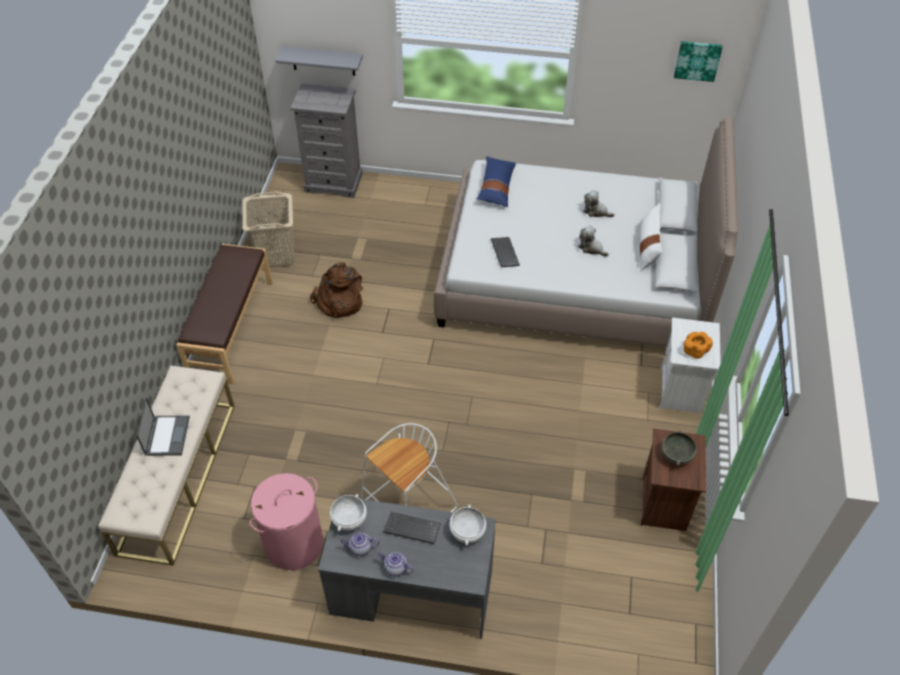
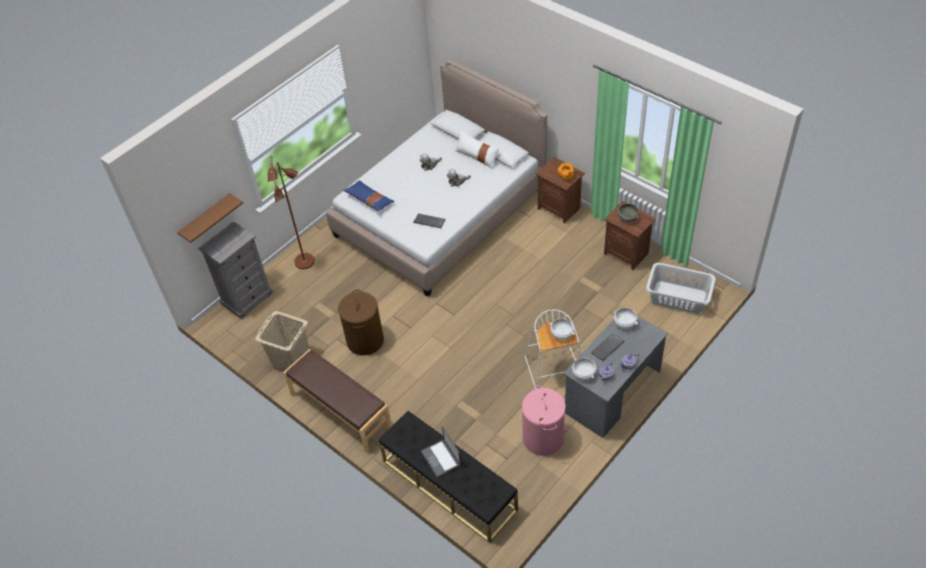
camera: 55 degrees left, 0 degrees up
(167, 435) = (441, 458): laptop -> laptop turned 150 degrees counterclockwise
(178, 476) = (449, 485): beige bench -> black bench
(323, 61) = (206, 219): grey shelf -> brown shelf
(338, 302) = (365, 340): brown backpack -> brown laundry basket
(405, 466) = (561, 334): none -> white bowl
(413, 200) = (305, 262): none -> brown floor lamp
(632, 606) = (678, 298): none -> grey laundry basket
(682, 390) = (559, 208): white nightstand -> brown nightstand
(697, 60) = (404, 44): picture -> none

